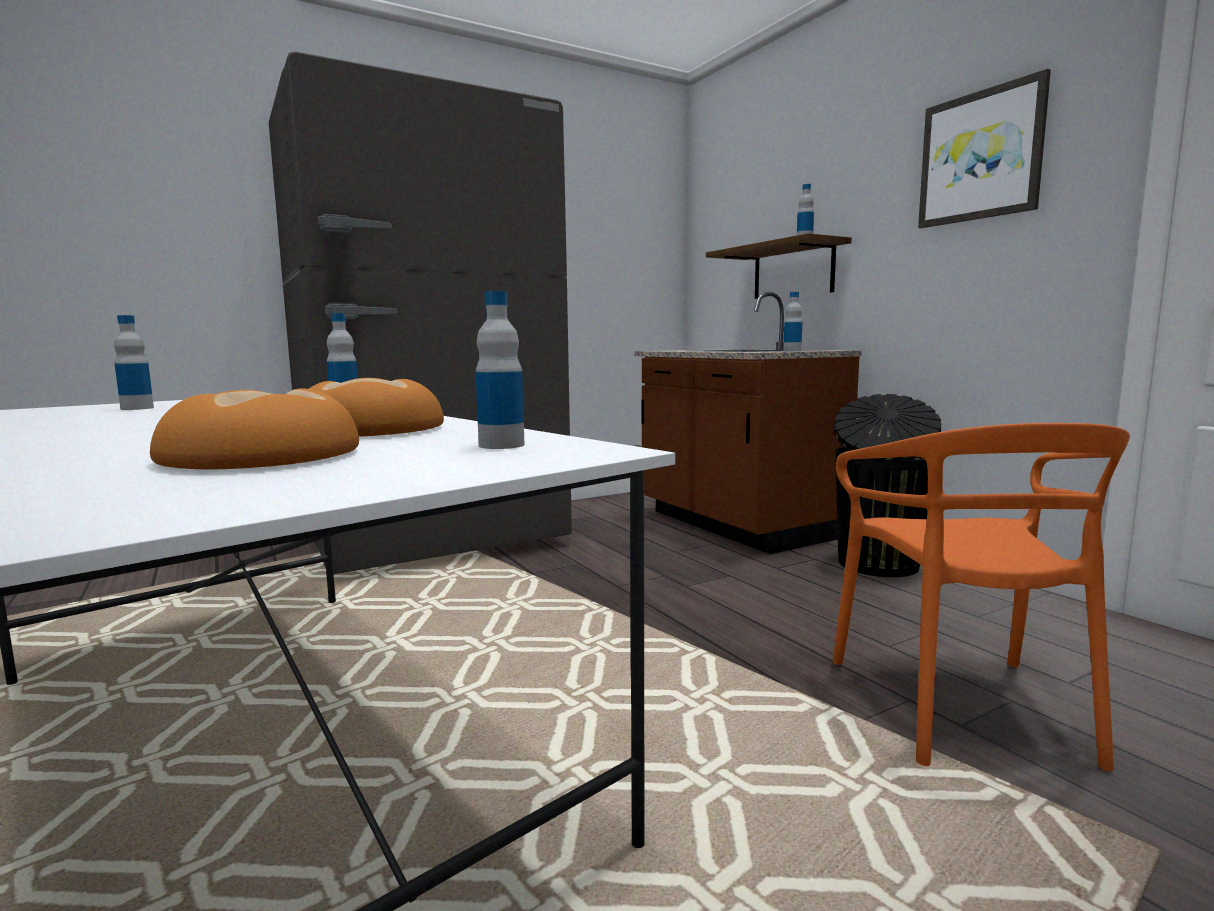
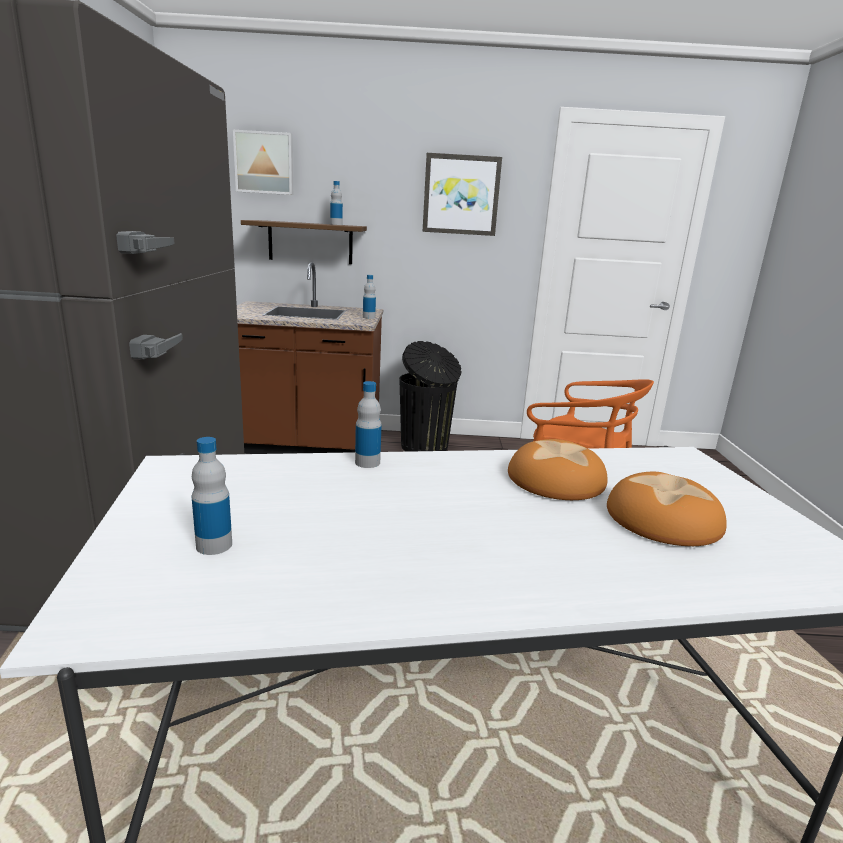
camera: 60 degrees left, 10 degrees up
(501, 445) = (655, 466): bottle -> none
(757, 188) = (264, 163): none -> picture

